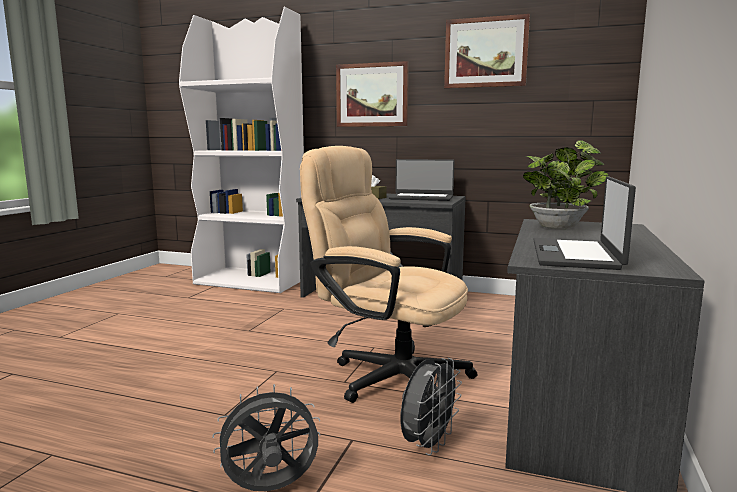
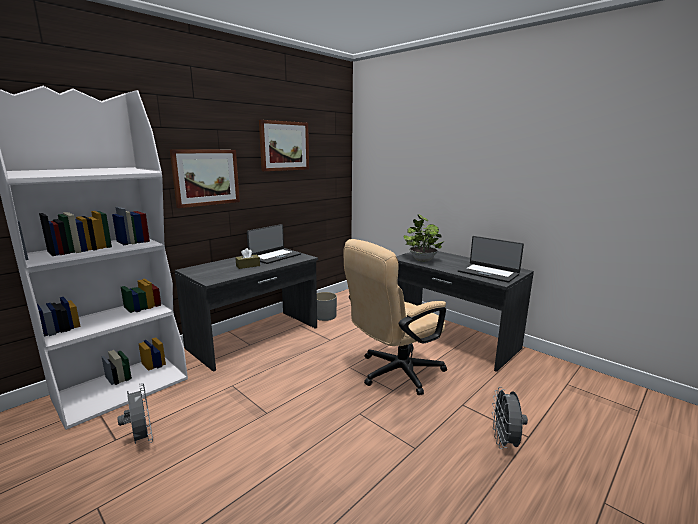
camera: 65 degrees left, 5 degrees up
(428, 444) = (473, 384): grey fan -> grey fan (141, 439)
(489, 310) = (325, 316): none -> grey planter

